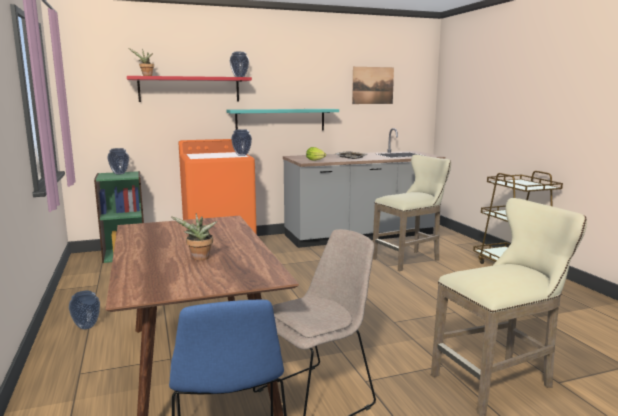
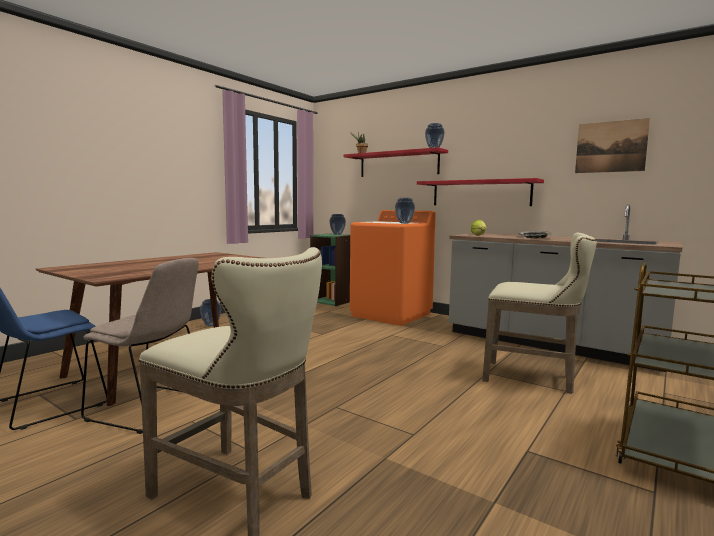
camera: 55 degrees right, 5 degrees down
(199, 258) = (146, 266): potted plant -> none
(280, 120) = (480, 193): turquoise shelf -> red shelf

